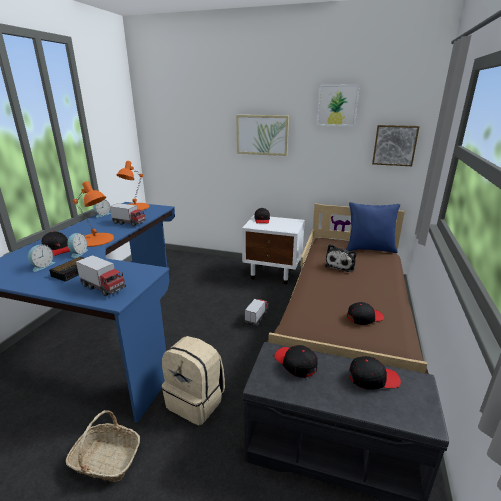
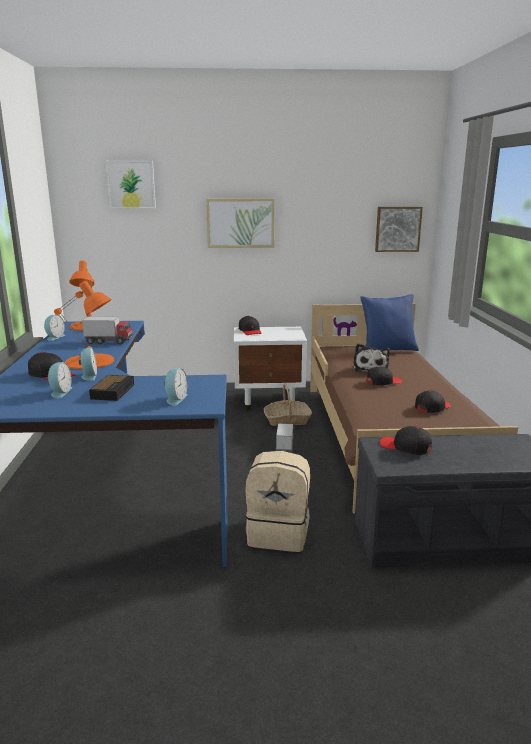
camera: 20 degrees left, 5 degrees down
(103, 287) = (175, 399): toy truck -> alarm clock
(106, 460) = (219, 605): basket -> basket (287, 420)
(337, 105) = (332, 185): picture -> picture (131, 184)
(373, 378) = (482, 444): black cap -> black cap (383, 382)

